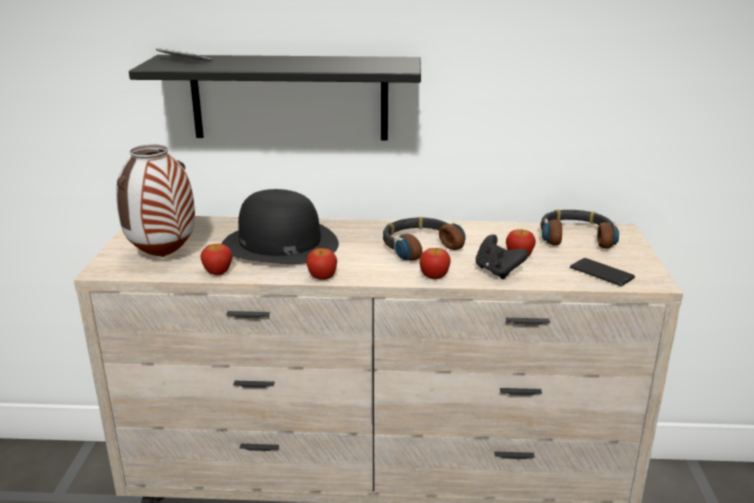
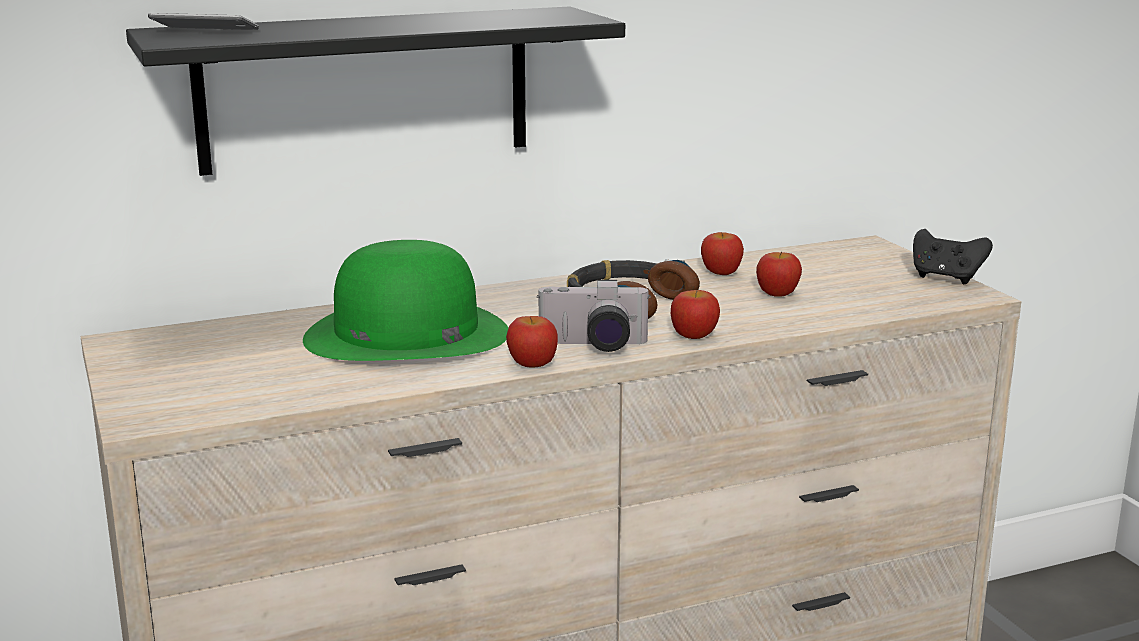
camera: 25 degrees left, 5 degrees down
(163, 257) = (227, 384): vase -> none
(218, 272) = (354, 387): apple -> apple (721, 272)
(279, 244) = (406, 335): black hat -> green hat
(368, 272) = (593, 346): none -> camera
(497, 271) = (771, 316): black game controller -> black game controller (946, 278)
(576, 237) = (823, 261): headphones -> none
(601, 273) = (903, 295): phone -> none

